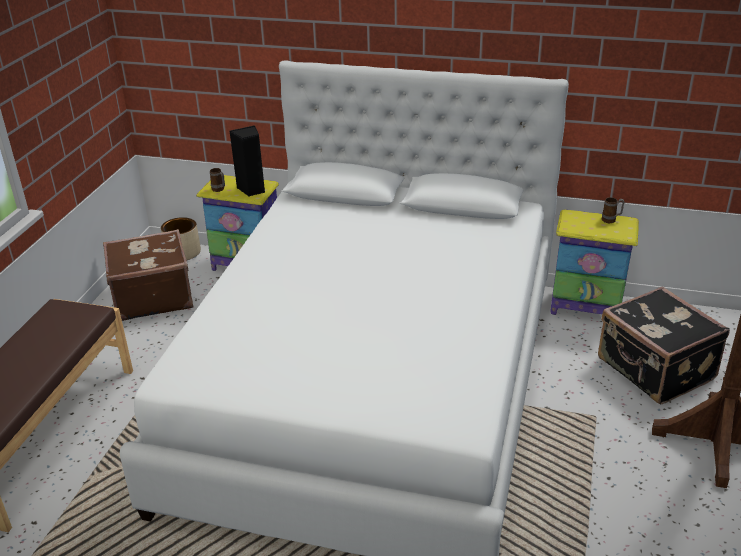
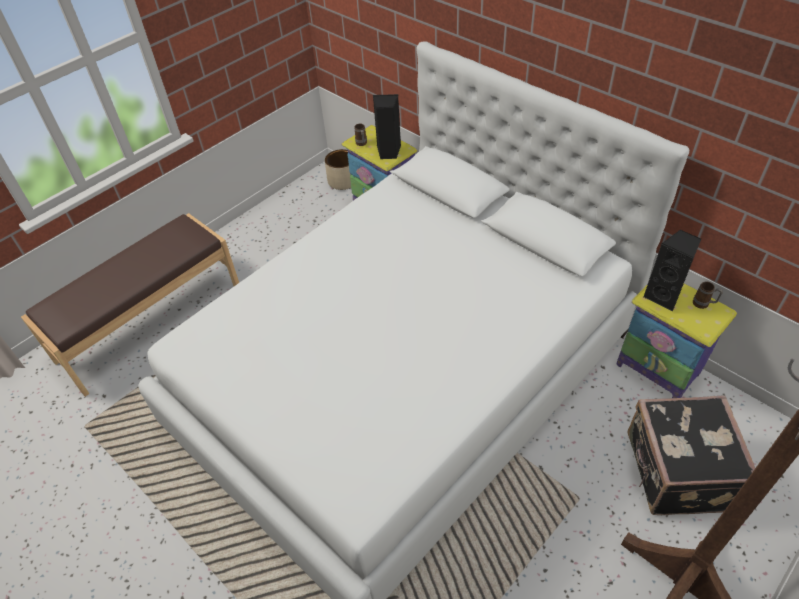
camera: 30 degrees right, 15 degrees up
(152, 297) = (294, 218): brown suitcase -> none
(578, 223) = (664, 296): none -> black speaker

